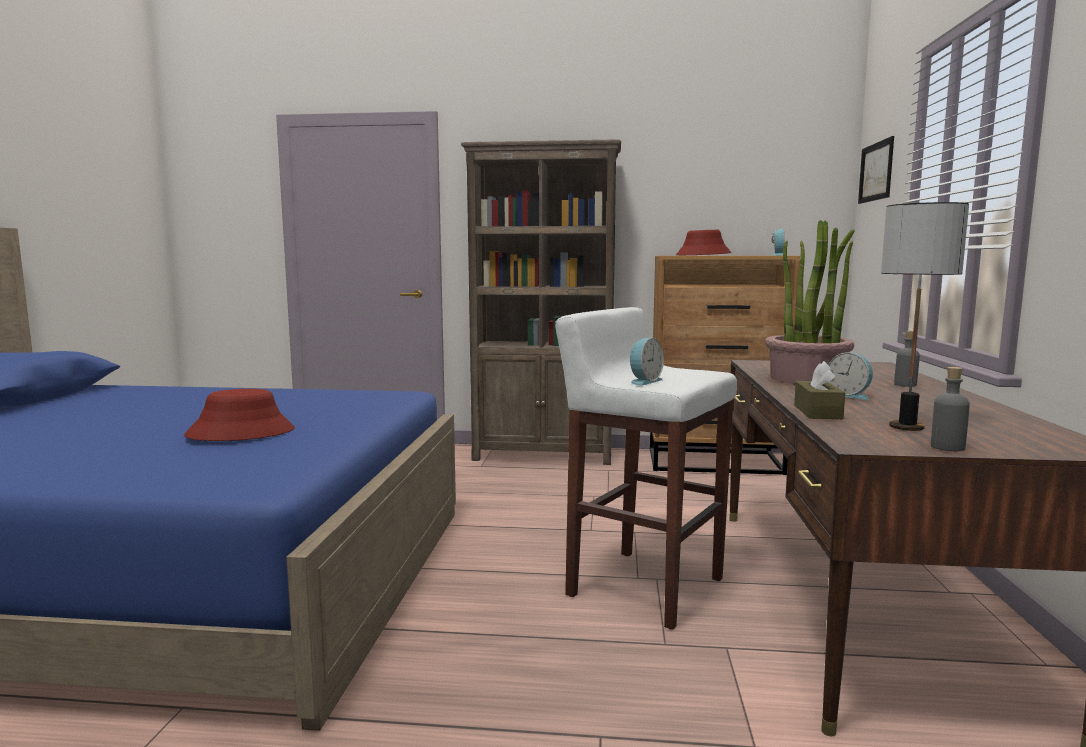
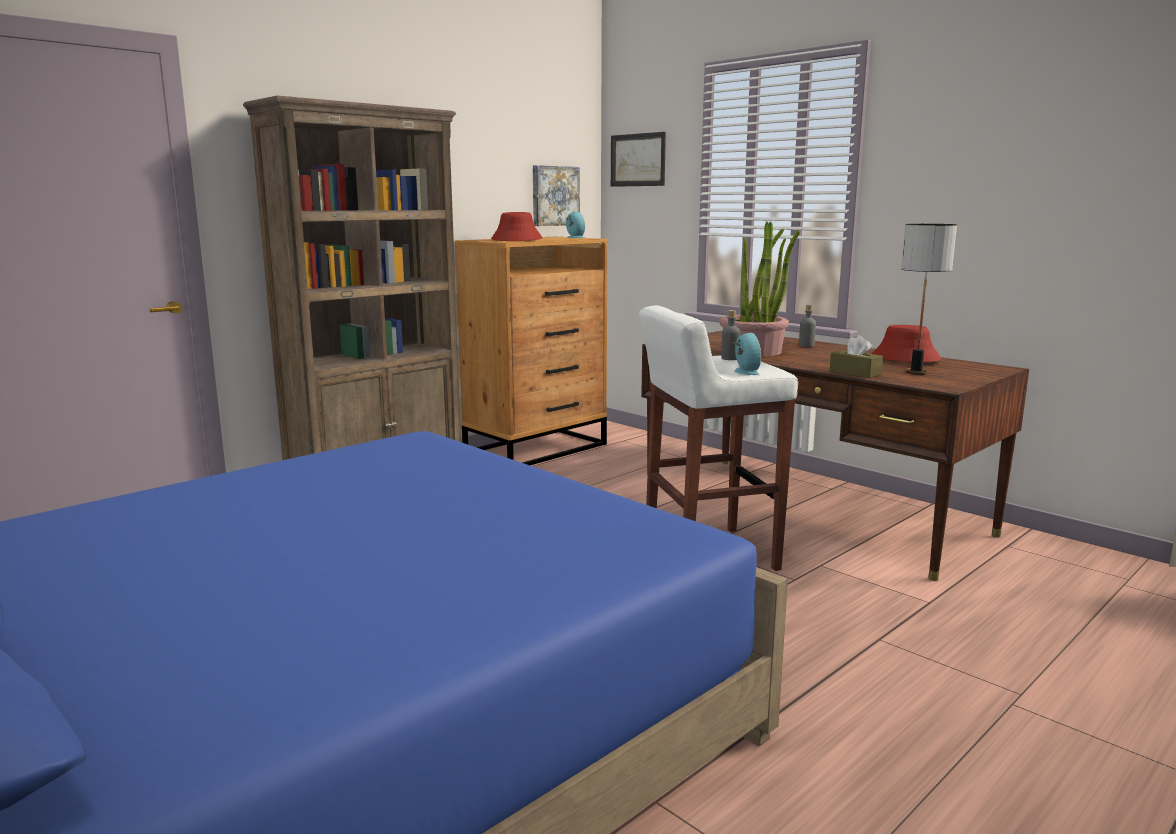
camera: 50 degrees left, 5 degrees up
(241, 433) = (469, 515): red hat -> red hat (905, 358)
(784, 215) = (554, 196): none -> picture
(849, 395) = (818, 358): alarm clock -> none
(947, 447) = (968, 379): grey bottle -> grey bottle (730, 358)

